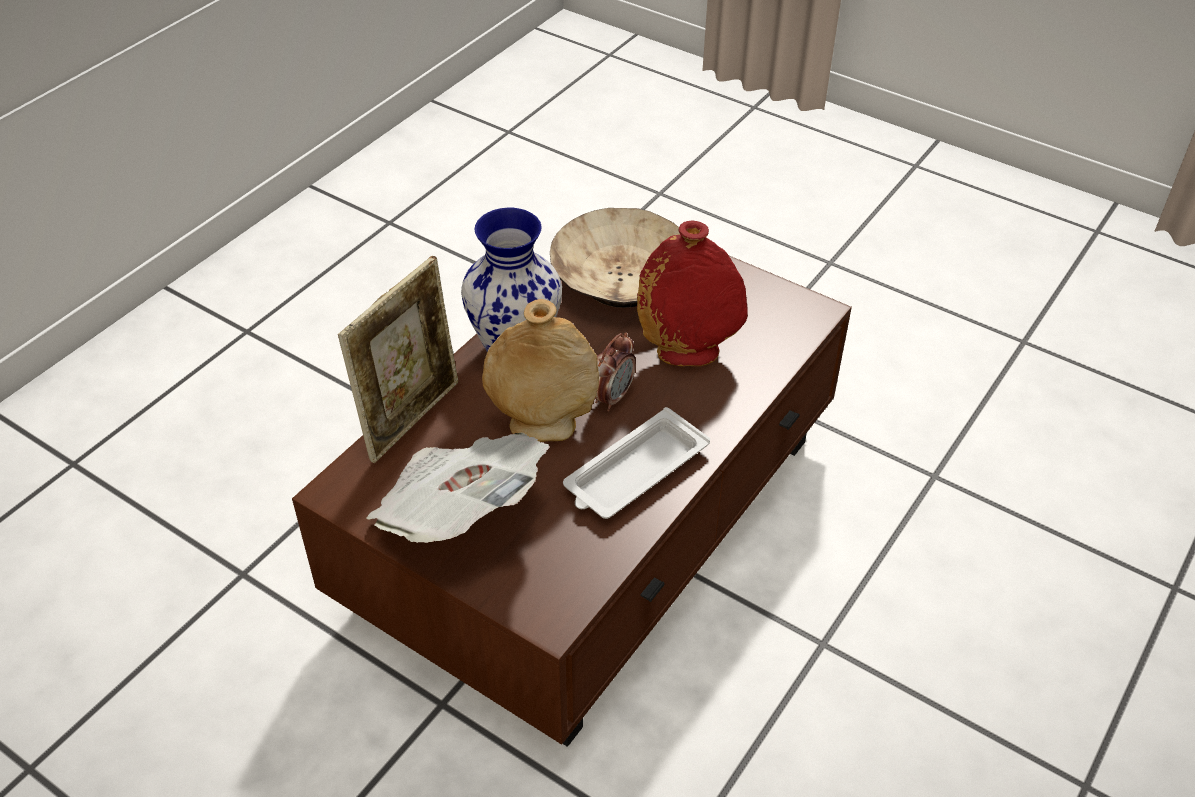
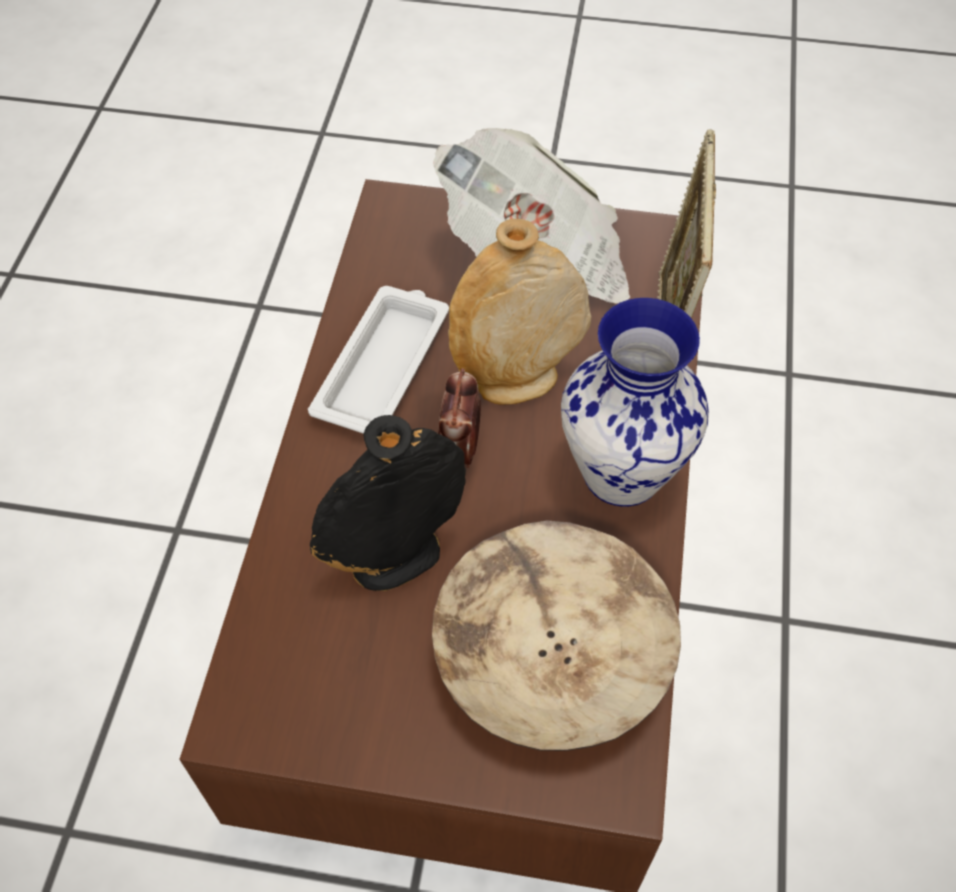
camera: 155 degrees right, 10 degrees up
(688, 353) = (395, 558): red vase -> black vase

